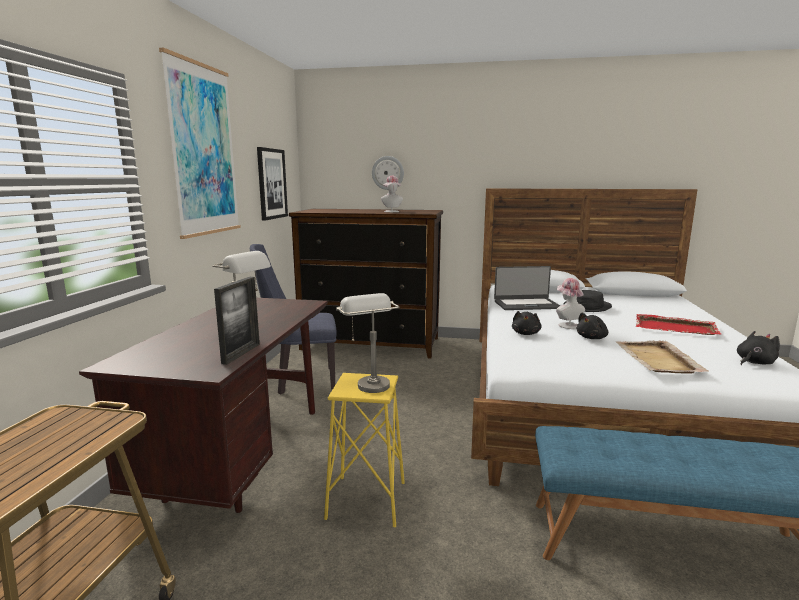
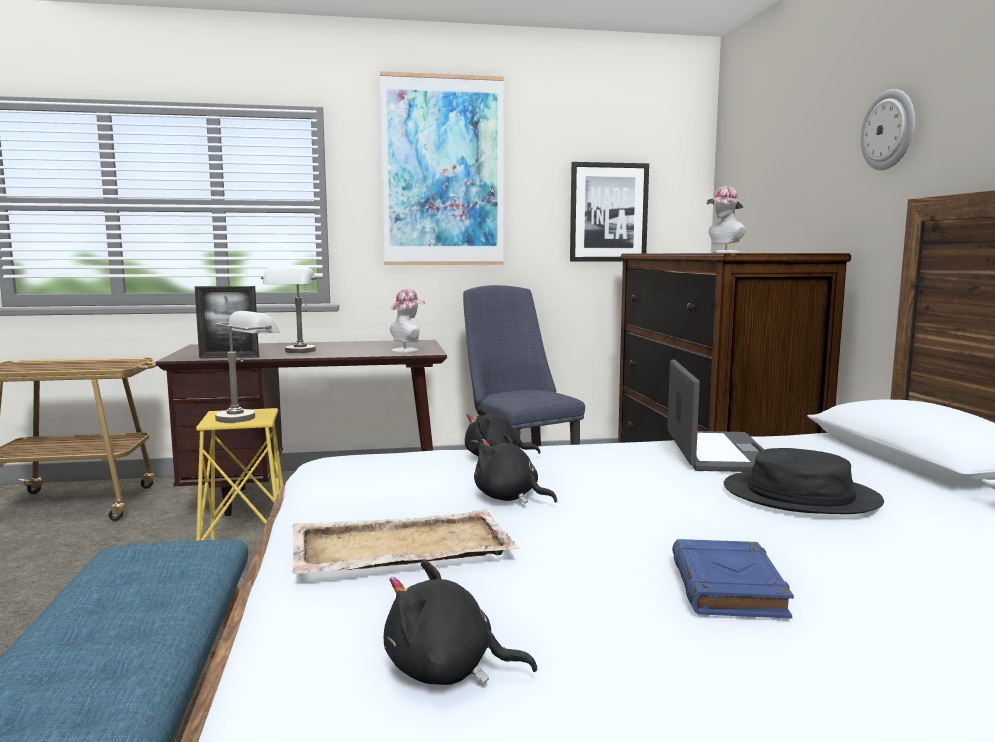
camera: 70 degrees right, 5 degrees down
(388, 173) = (792, 184): wall clock -> wall clock (889, 130)
(526, 304) = (717, 452): laptop -> laptop turned 150 degrees counterclockwise
(567, 325) = (582, 478): hat -> hat (407, 350)
(676, 328) = (728, 587): red tray -> blue book
(754, 362) = (447, 671): black plush toy -> black plush toy turned 150 degrees clockwise

